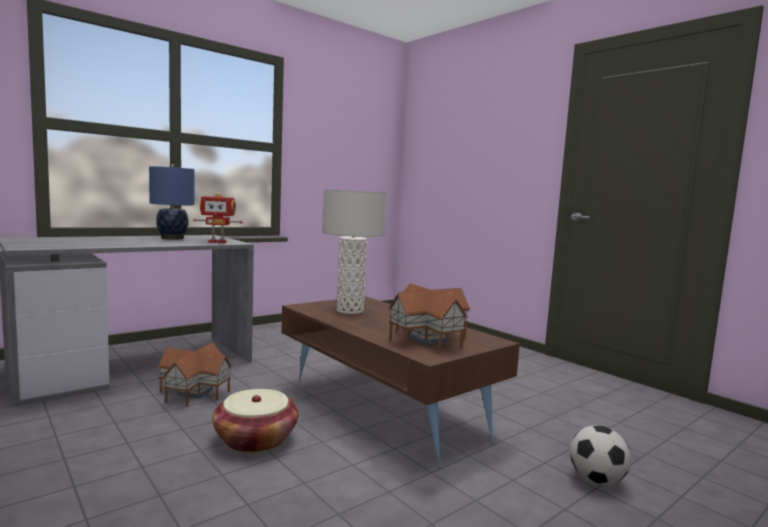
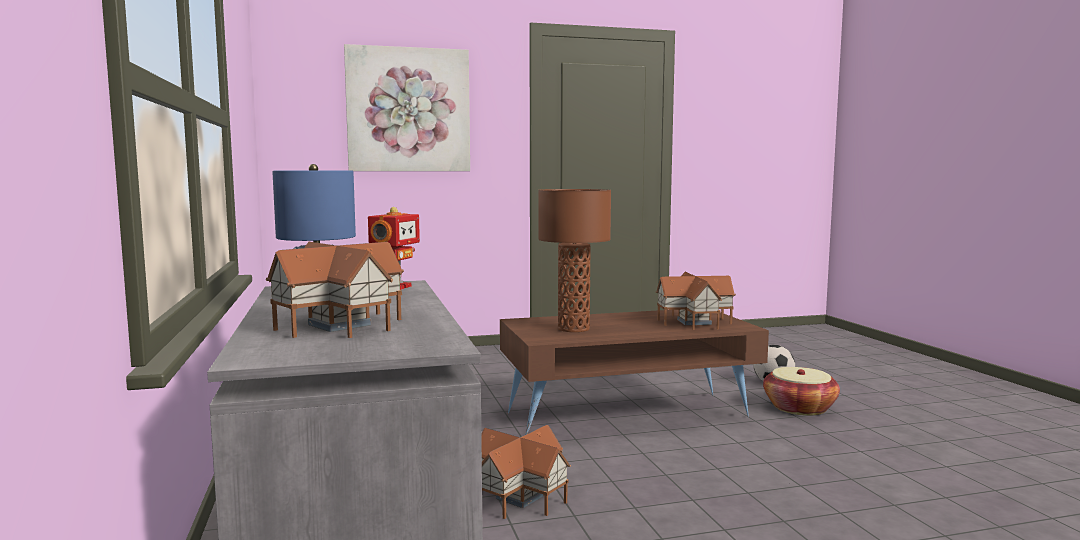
camera: 65 degrees left, 0 degrees up
(95, 241) = (340, 324): none -> toy house
(255, 439) = (677, 473): basket -> basket (799, 408)
(349, 310) = (574, 329): white table lamp -> brown table lamp
(475, 139) = (408, 110): none -> picture

